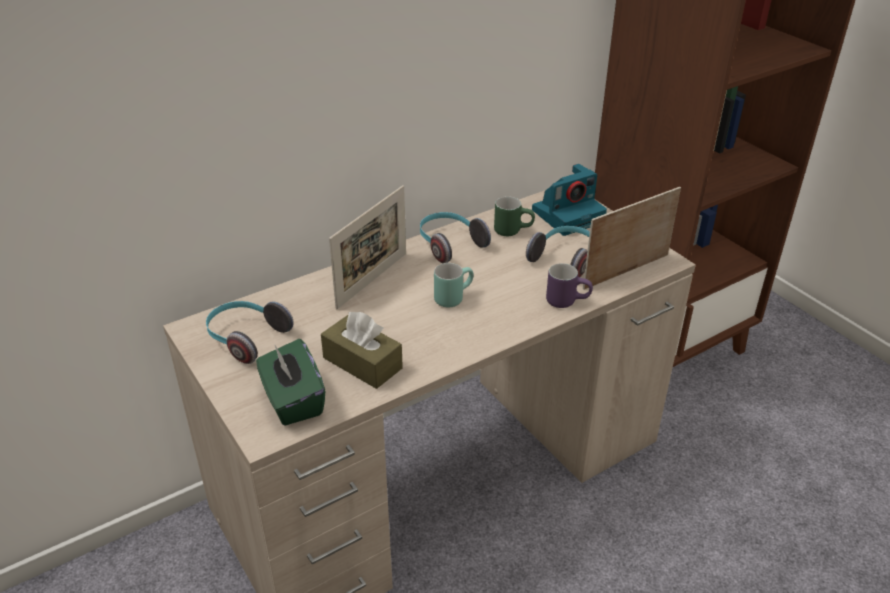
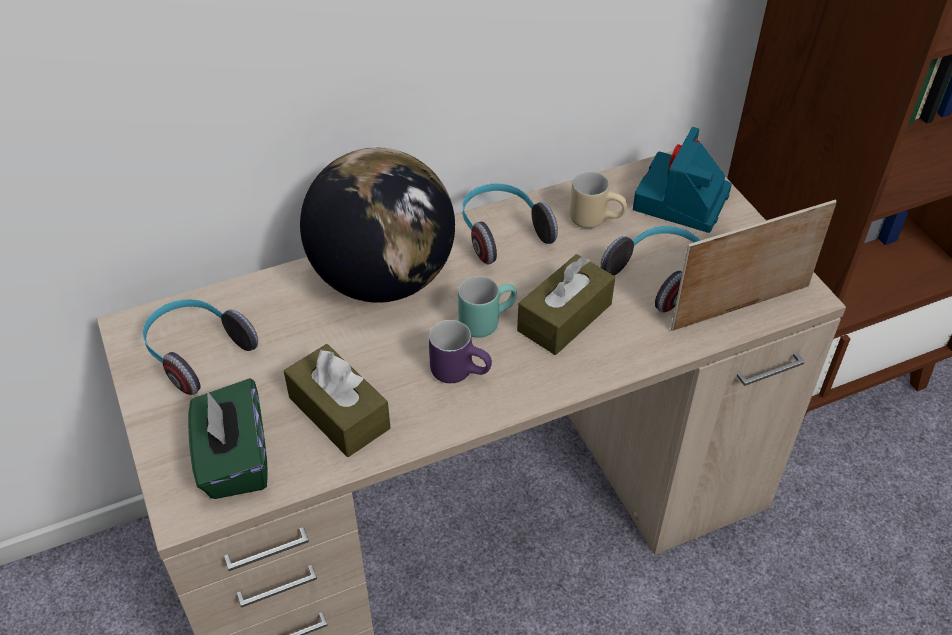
camera: 10 degrees right, 10 degrees up
(372, 280) = (383, 279): picture frame -> globe
(507, 289) = (564, 317): none -> brown tissue box
(513, 230) = (596, 219): green mug -> beige mug
(567, 301) = (644, 346): purple mug -> purple mug (461, 371)
(568, 215) = (681, 201): camera -> camera turned 135 degrees clockwise

